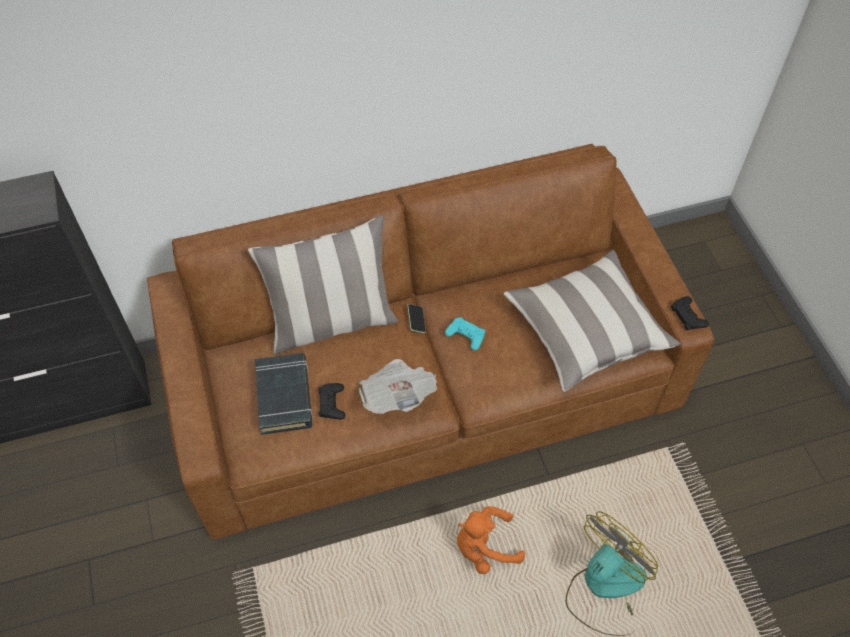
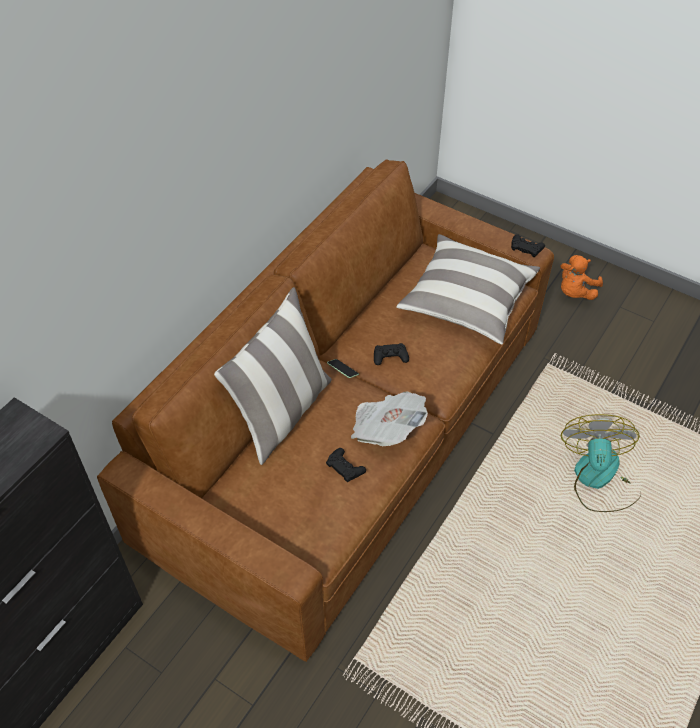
camera: 40 degrees left, 5 degrees down
(284, 396) = (304, 488): black book -> none
(466, 335) = (390, 356): turquoise game controller -> black game controller
(484, 547) = (501, 513): orange plush toy -> orange plush toy (575, 292)

